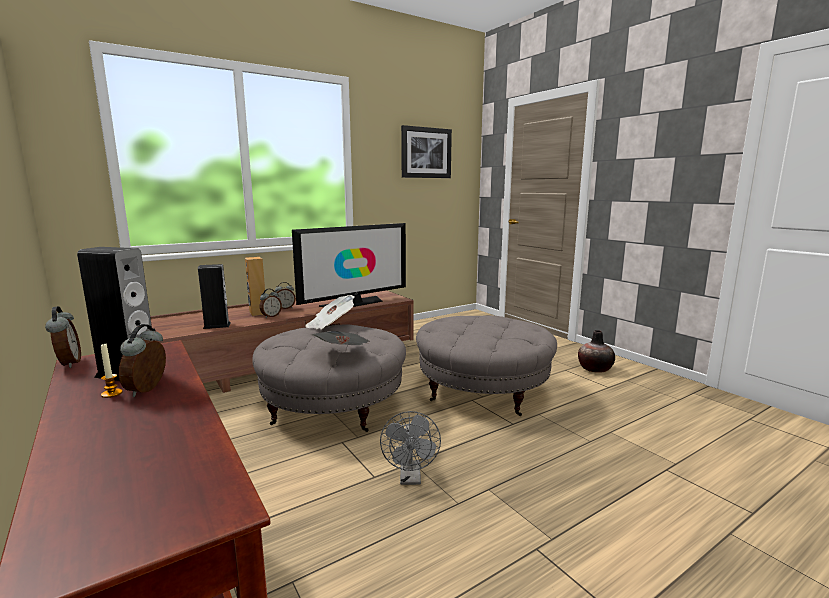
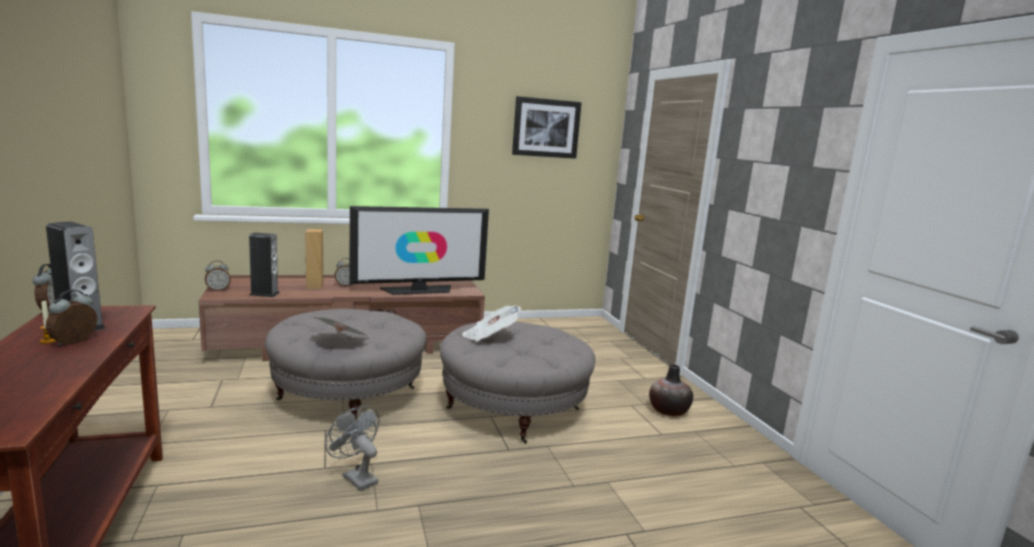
camera: 15 degrees right, 0 degrees up
(271, 316) = (322, 292): alarm clock -> alarm clock (218, 290)
(330, 325) = (367, 310): newspaper -> newspaper (490, 337)
(411, 478) = (356, 477): grey fan -> grey fan turned 120 degrees clockwise

